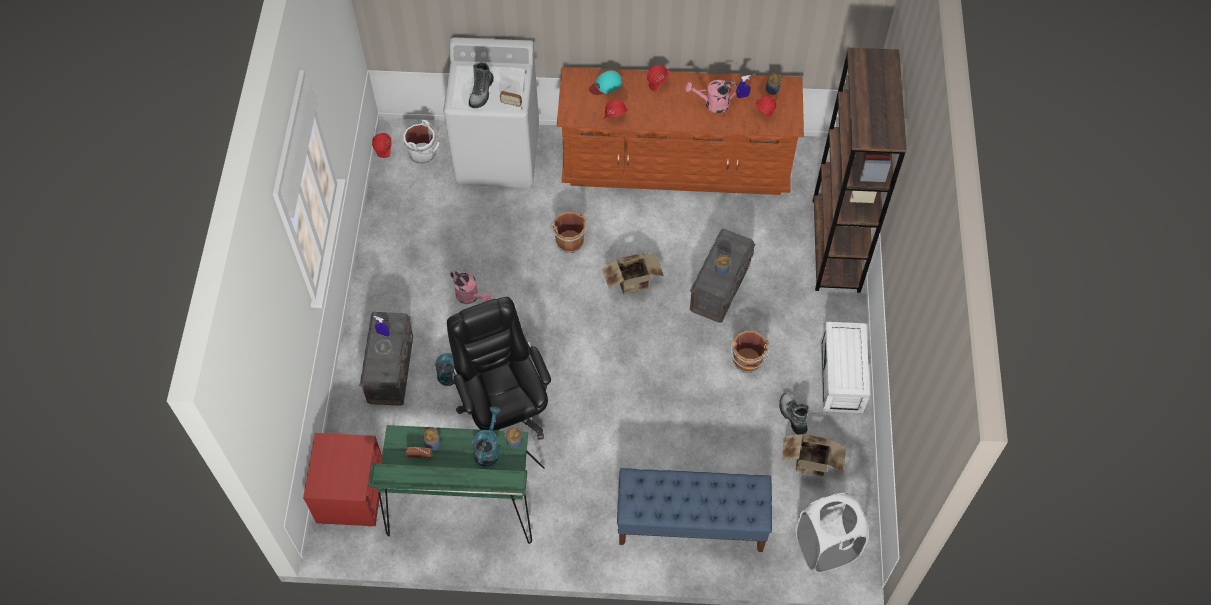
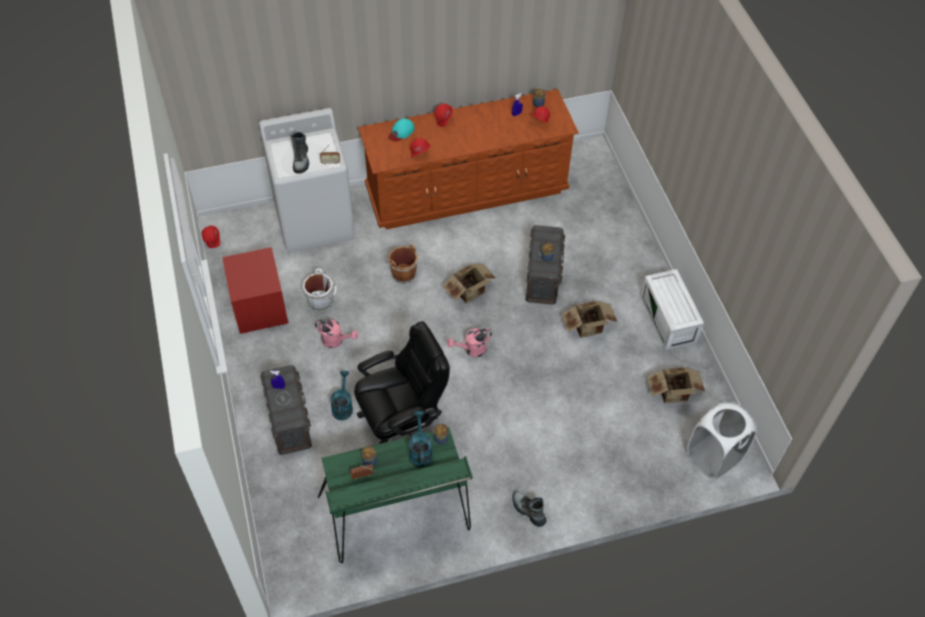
camera: 20 degrees left, 5 degrees down
(350, 492) = (292, 536): red nightstand -> red nightstand (258, 306)
(423, 154) = (249, 236): white bucket -> white bucket (321, 300)
(504, 409) = (402, 425): black office chair -> black office chair turned 105 degrees clockwise
(690, 523) = (597, 471): blue bench -> none
(712, 104) = (495, 126): pink watering can -> pink watering can (471, 350)
(747, 362) = (589, 329): brown bucket -> cardboard box
(792, 416) = (643, 361): boot -> boot (528, 510)
(836, 245) = (620, 220): brown bookcase -> none

